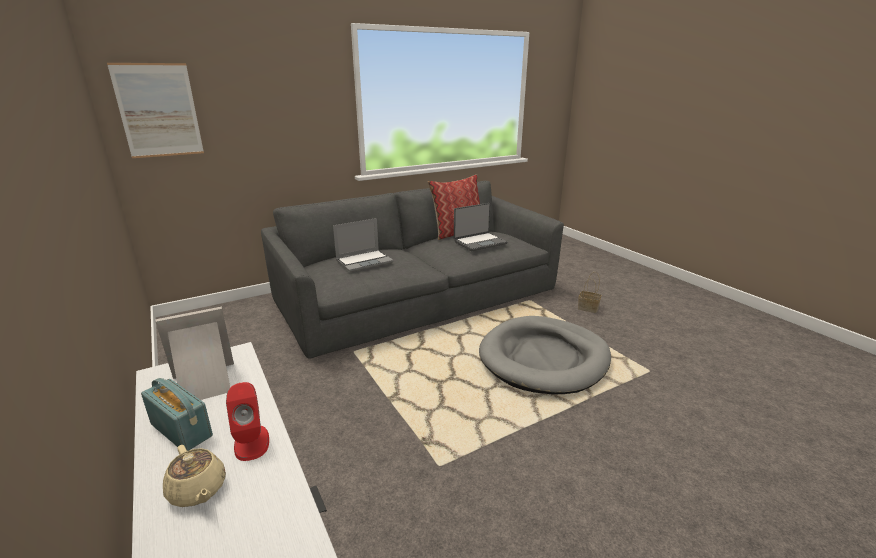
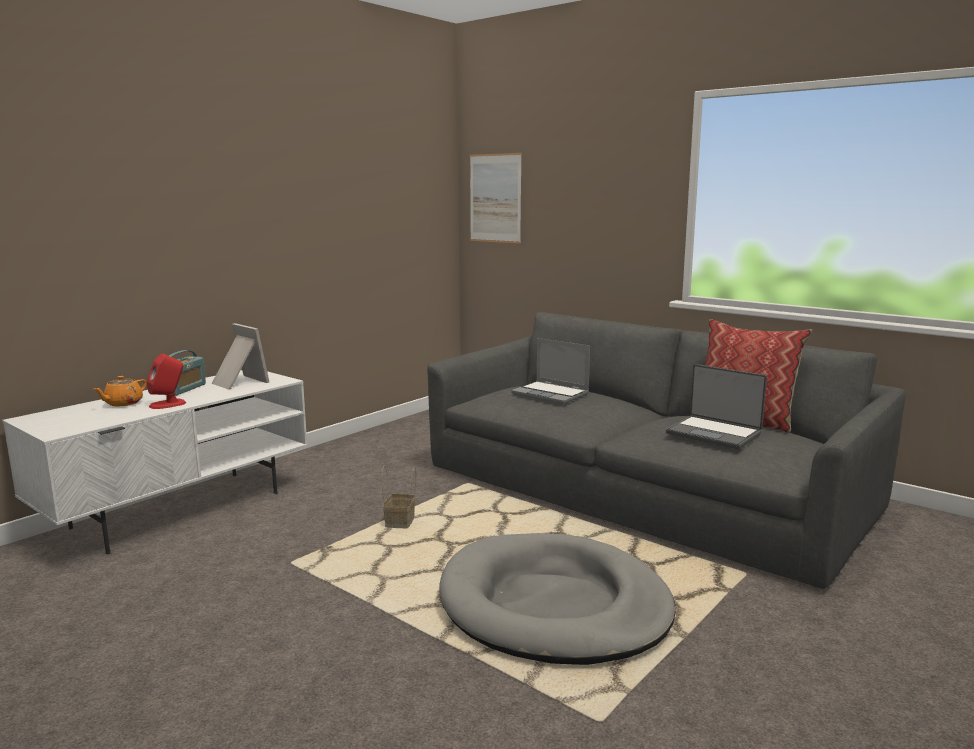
camera: 70 degrees right, 10 degrees down
(198, 491) = (123, 403): beige teapot -> orange teapot
(589, 308) = (798, 640): basket -> basket (400, 523)

